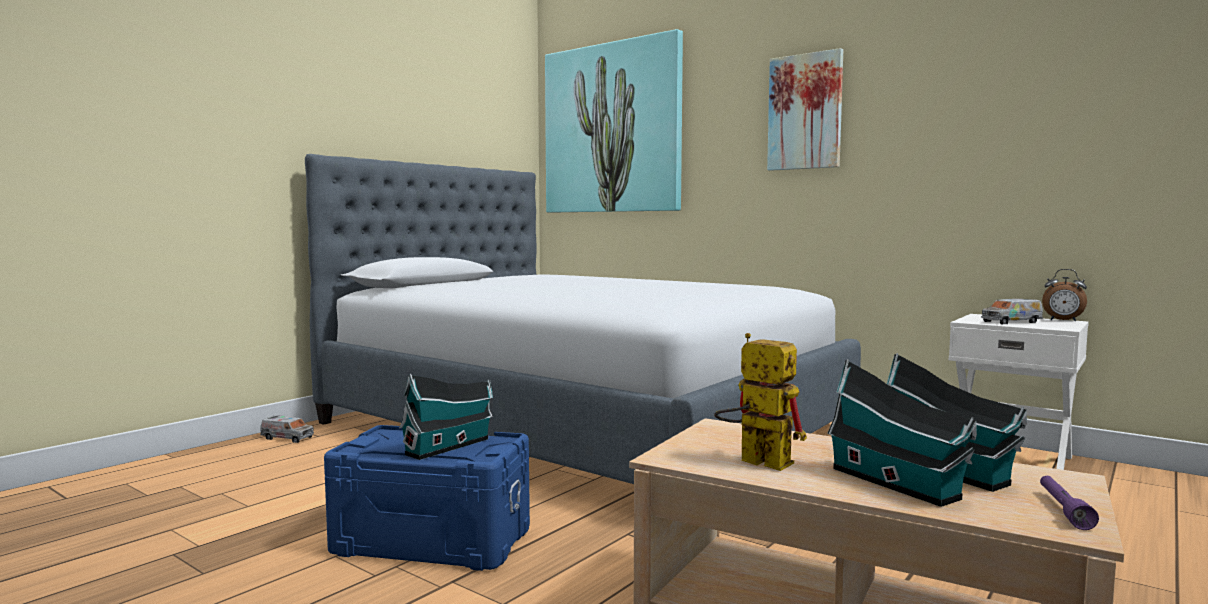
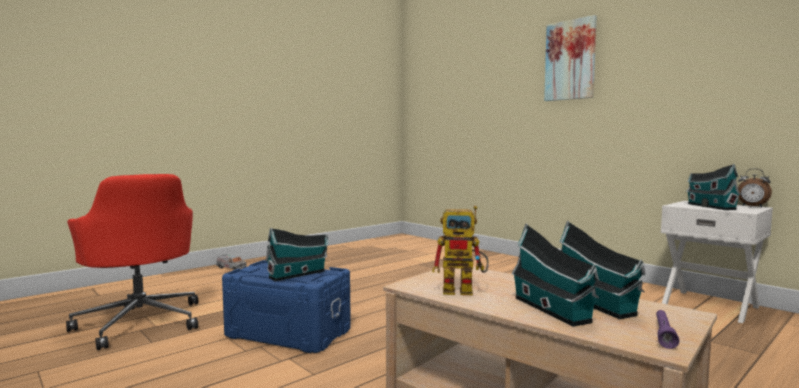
camera: 10 degrees right, 0 degrees up
(168, 540) = (141, 322): none -> red office chair
(581, 425) = (412, 269): bed -> none
(613, 129) = (446, 76): picture -> none
(754, 461) = (465, 290): toy robot -> toy robot turned 135 degrees clockwise
(1011, 322) = (709, 206): toy truck -> toy house

